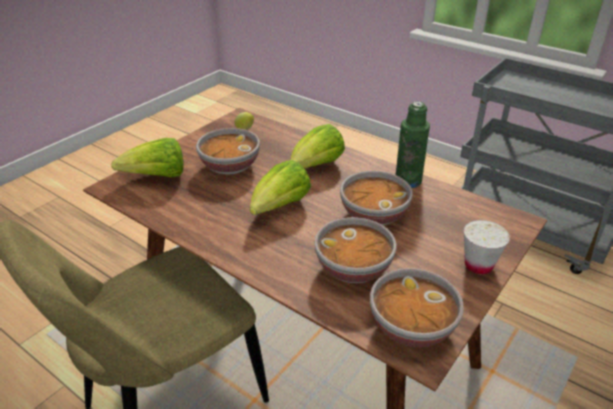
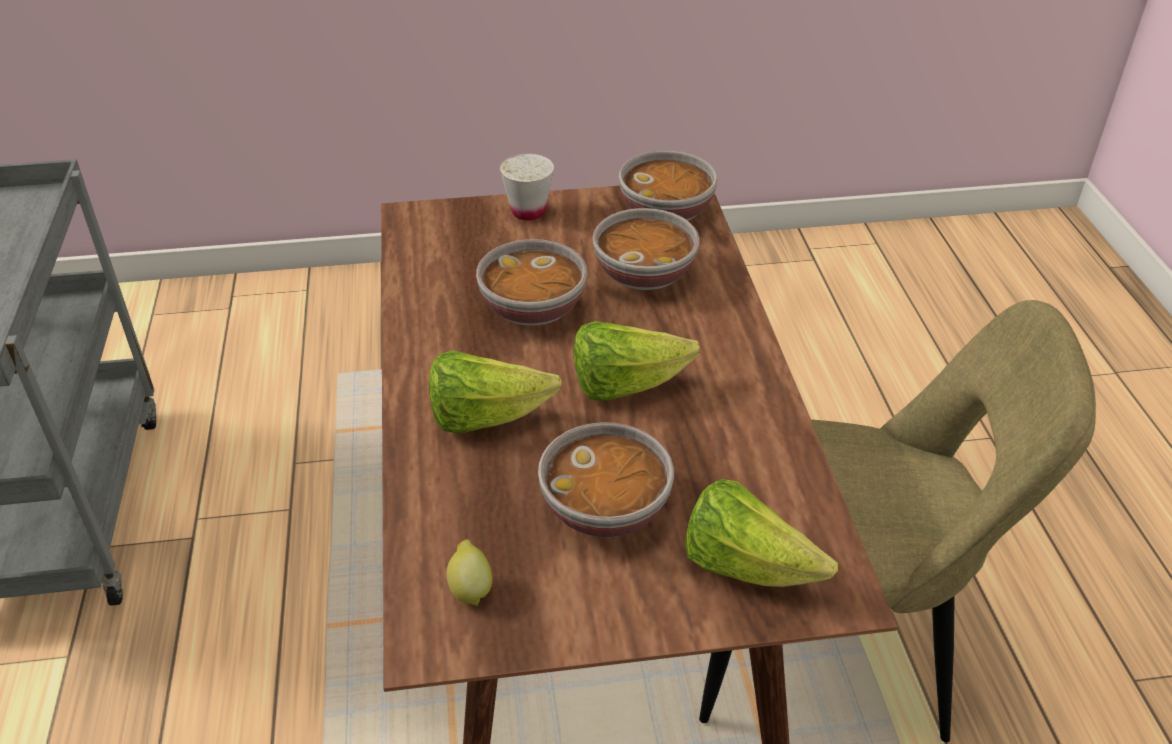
camera: 135 degrees left, 5 degrees up
(408, 181) = (417, 320): green bottle -> none

